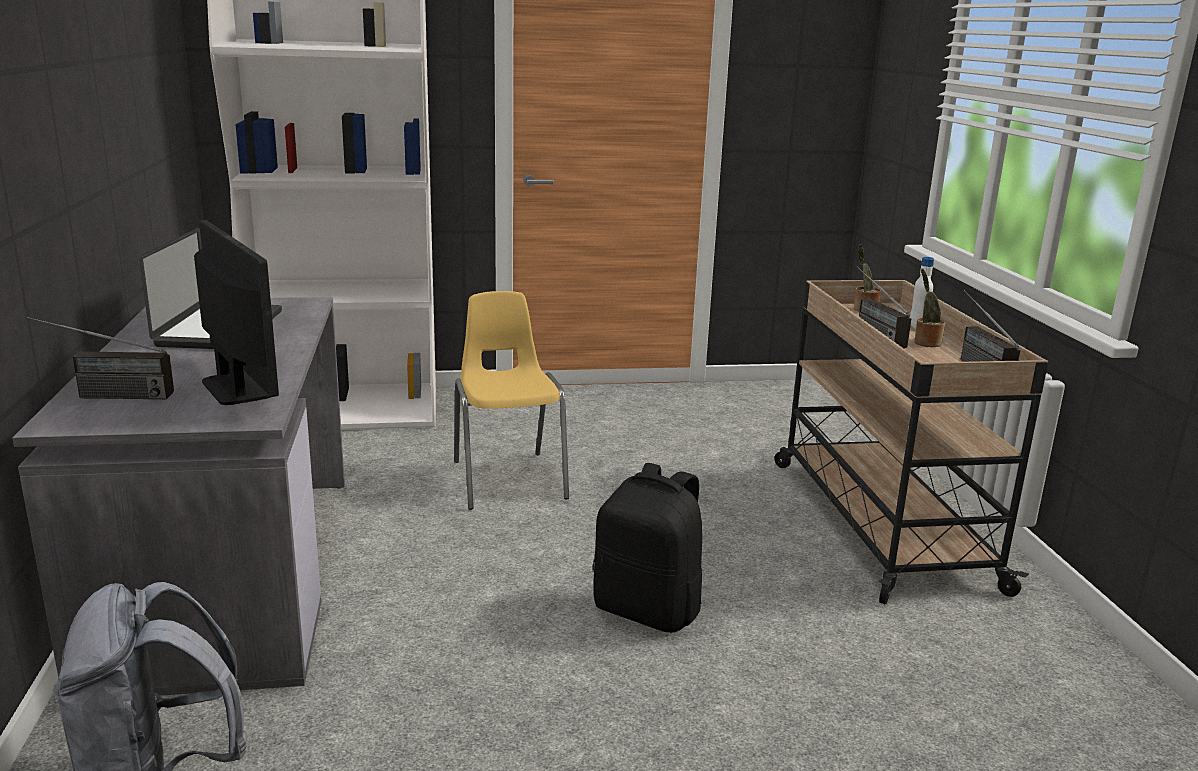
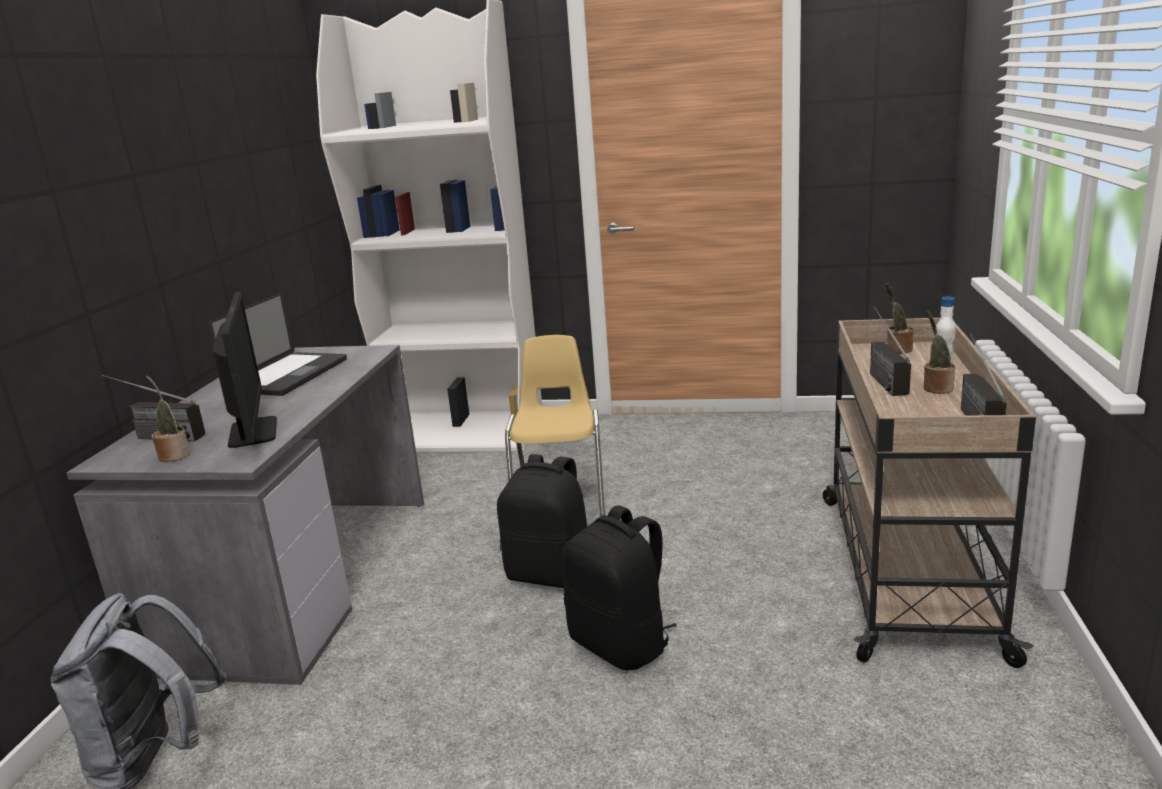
camera: 20 degrees right, 0 degrees up
(153, 415) = (173, 455): none -> potted plant
(535, 548) = (551, 574): none -> black backpack

